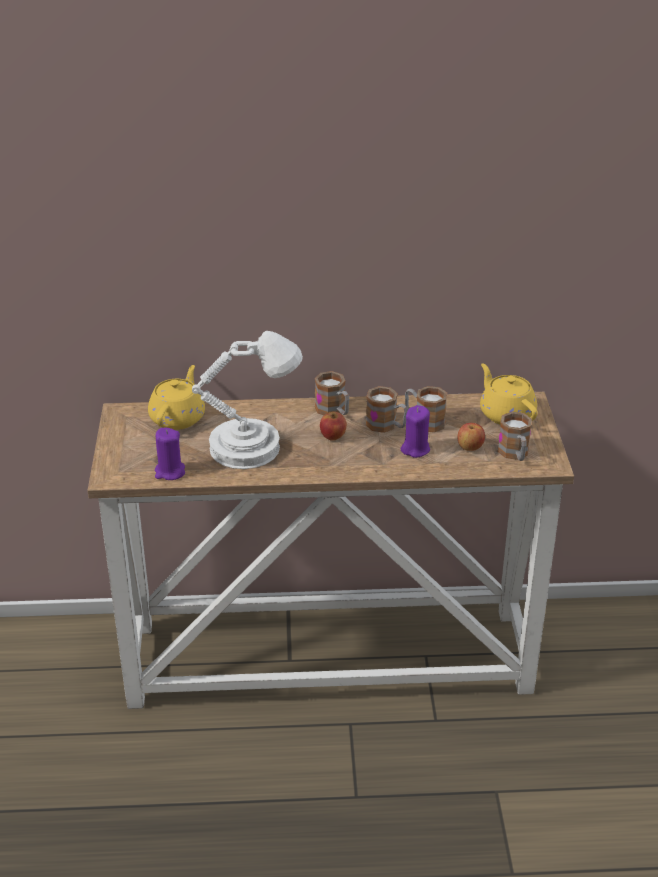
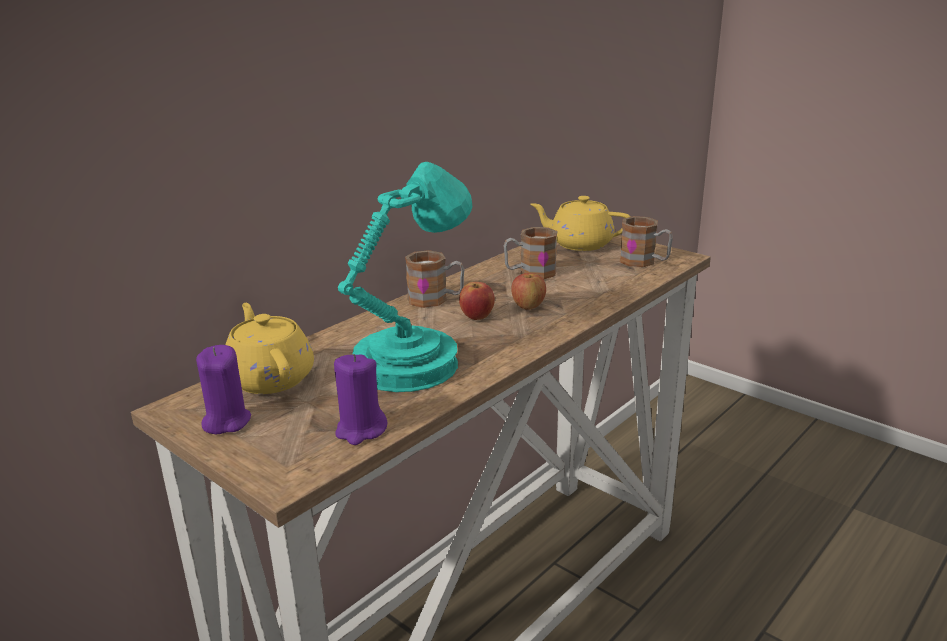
camera: 45 degrees left, 10 degrees down
(251, 447) = (412, 362): white table lamp -> turquoise table lamp
(387, 426) = (507, 289): mug -> none
(415, 449) = (566, 292): purple candle -> purple candle (226, 421)
(470, 447) = (604, 272): apple -> apple (528, 306)

